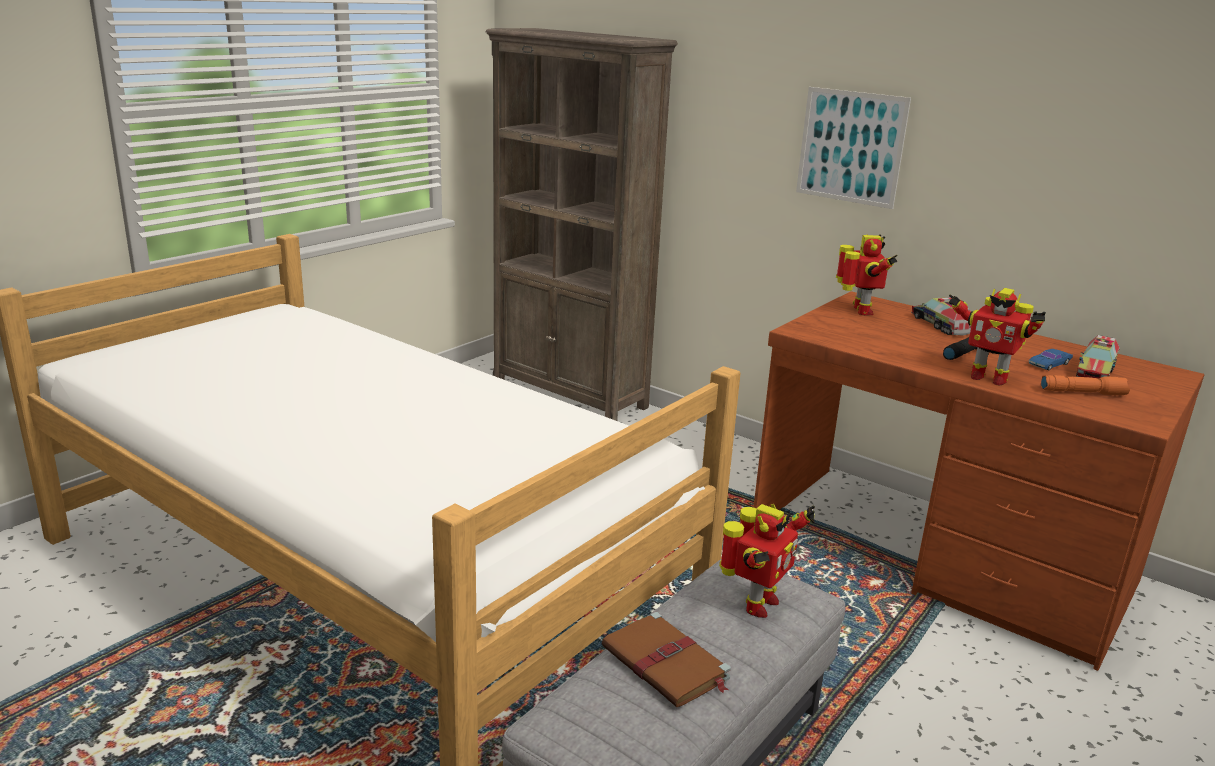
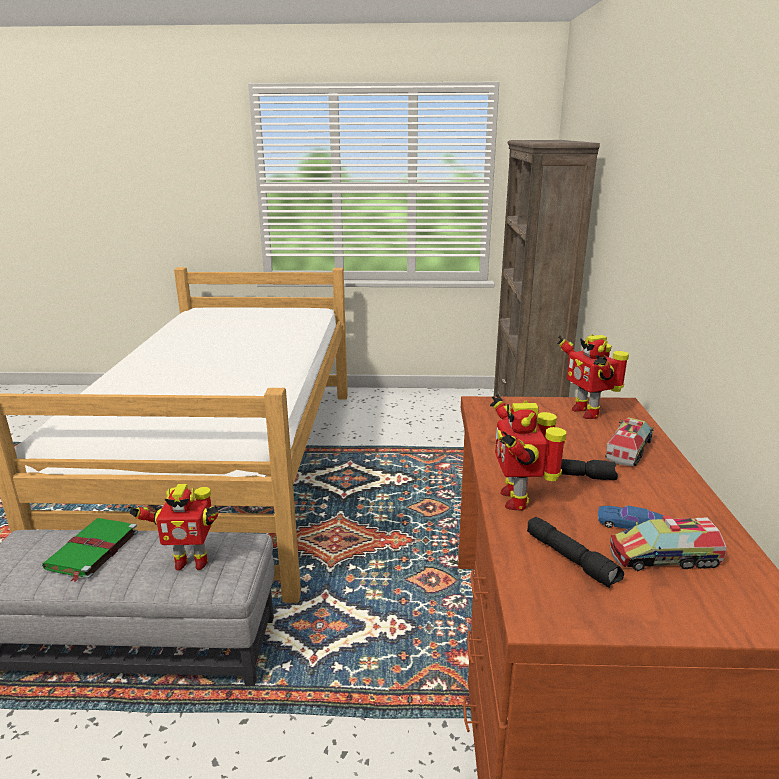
camera: 55 degrees right, 0 degrees up
(666, 664) = (92, 551): brown book -> green book
(851, 147) = (661, 247): picture -> none
(860, 311) = (586, 412): toy robot -> toy robot turned 105 degrees clockwise
(1082, 392) = (571, 559): orange flashlight -> black flashlight

